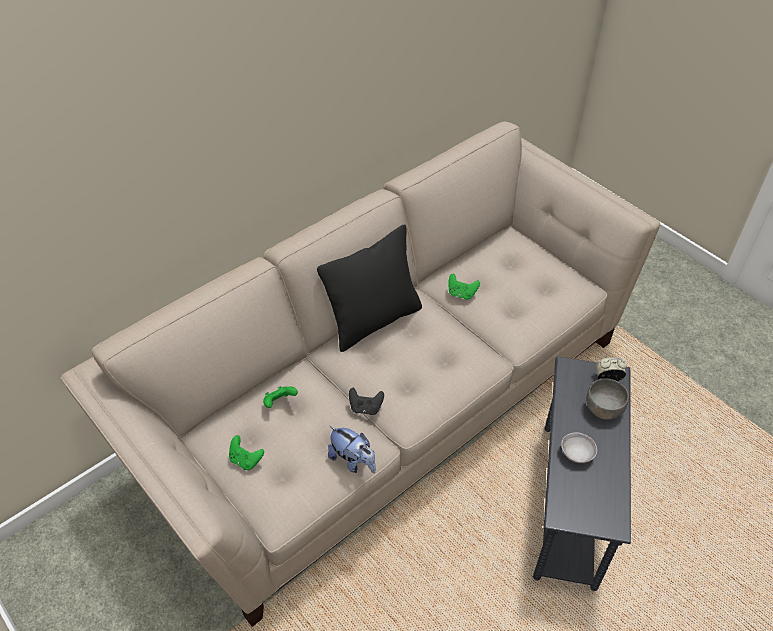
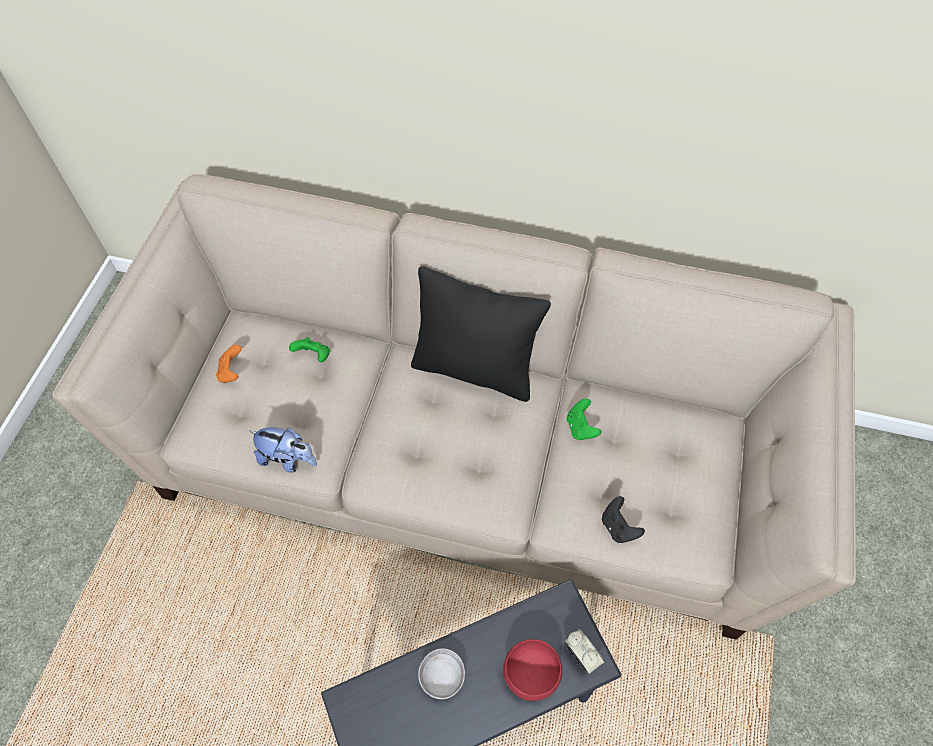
camera: 55 degrees right, 10 degrees up
(246, 460) = (231, 372): green game controller -> orange game controller
(353, 461) = (288, 459): plush toy -> plush toy turned 75 degrees counterclockwise
(365, 408) = (358, 431): black game controller -> black game controller (618, 527)
(603, 408) = (530, 674): grey bowl -> red bowl

